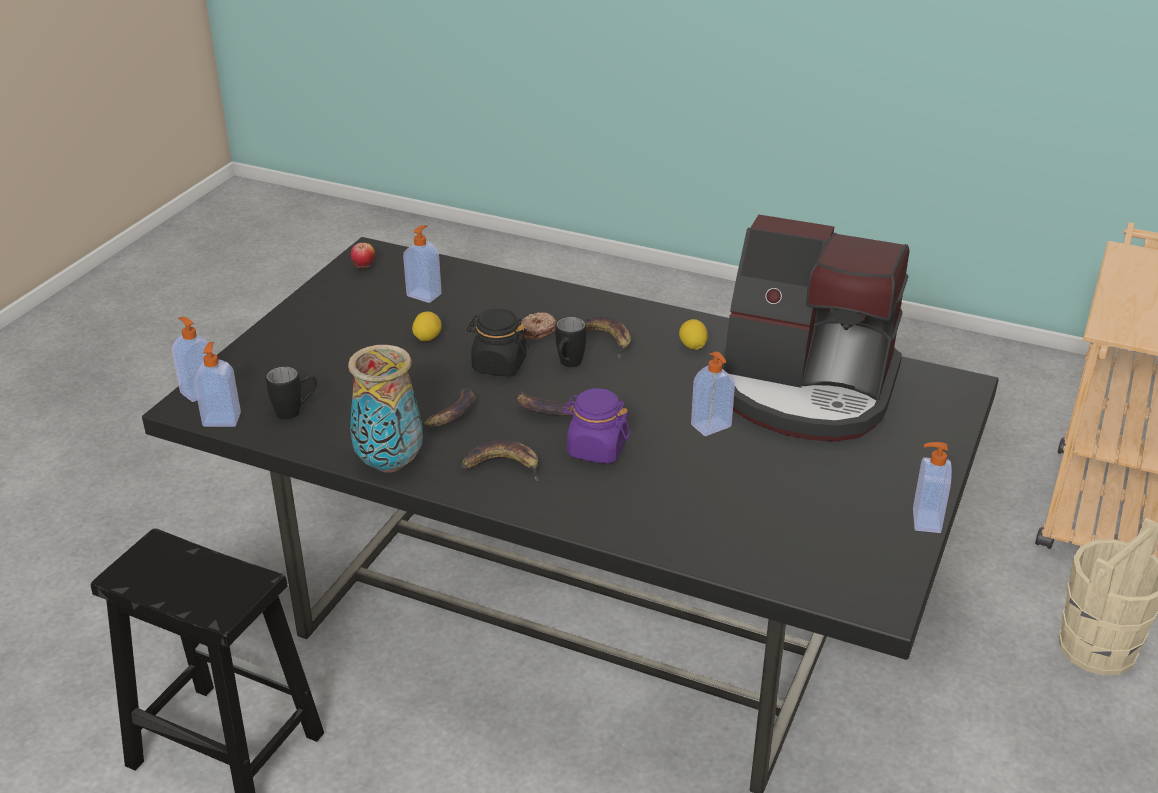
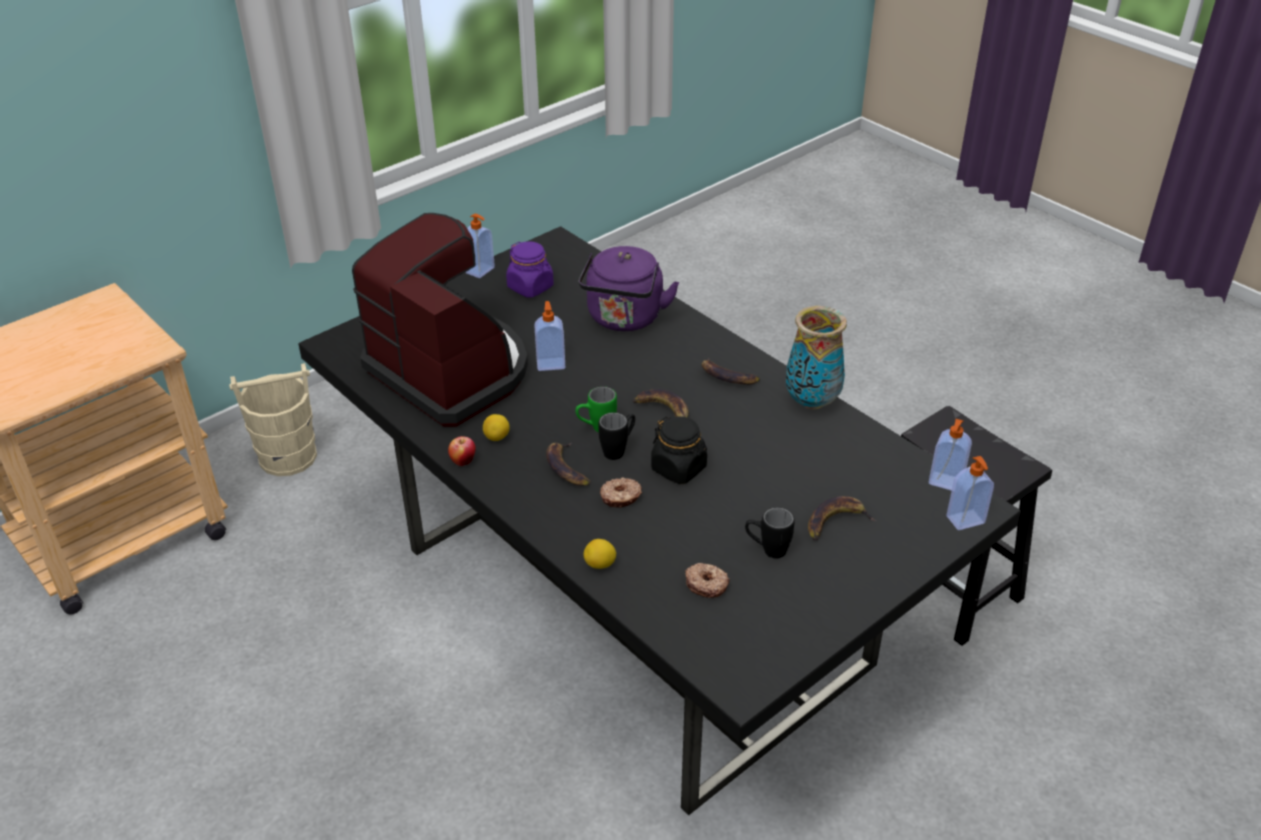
camera: 155 degrees left, 5 degrees up
(296, 412) = (878, 471): black mug -> black mug (767, 550)
(364, 267) = (758, 656): apple -> apple (463, 461)
(424, 295) = (706, 584): soap dispenser -> donut
(427, 338) = (730, 521): lemon -> lemon (600, 564)
(450, 415) = (746, 430): banana -> banana (836, 522)
(596, 449) = (649, 370): purple jar -> purple jar (530, 287)
(605, 377) = (596, 428): none -> green mug
(676, 504) = (624, 319): none -> purple kettle

